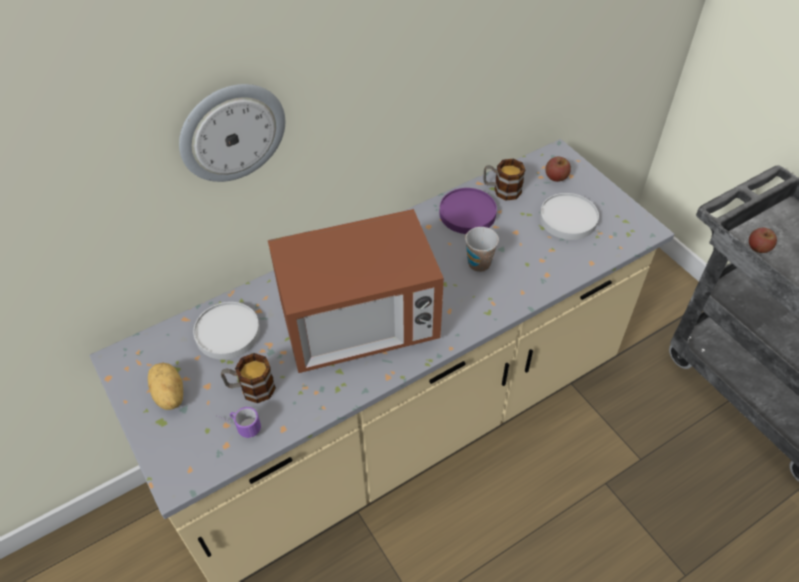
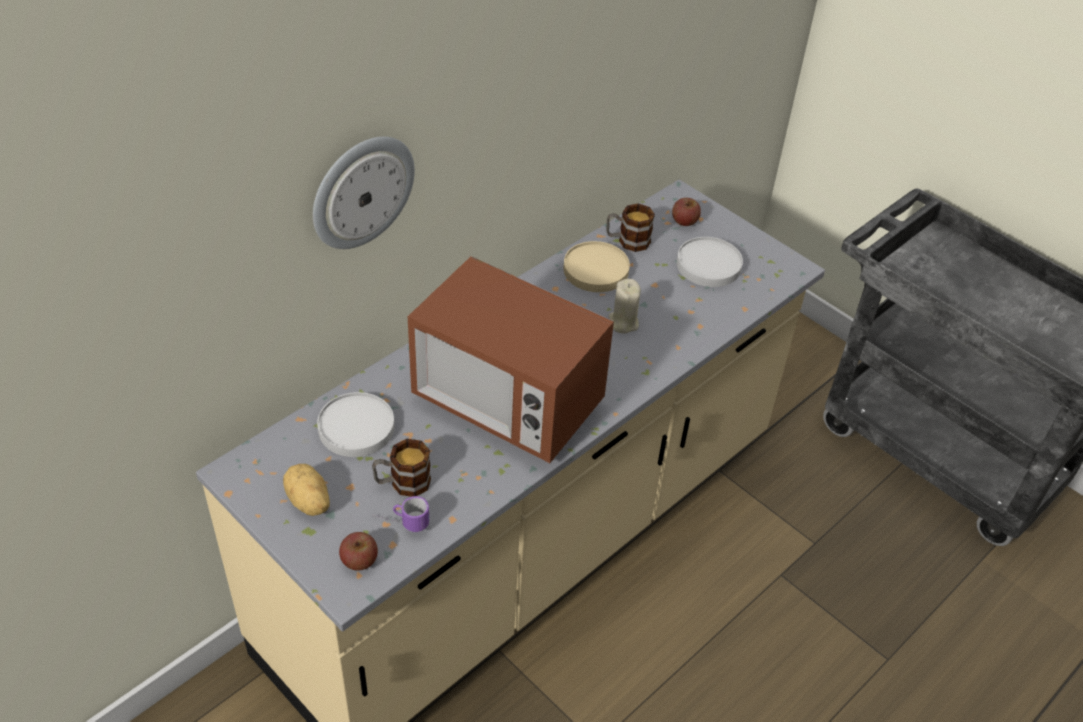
camera: 15 degrees left, 5 degrees down
(359, 326) = (507, 402): microwave -> microwave turned 60 degrees clockwise
(467, 213) = (595, 270): purple plate -> beige plate
(479, 264) = (623, 322): cup -> beige candle
(758, 247) = (911, 278): apple -> apple (359, 560)

